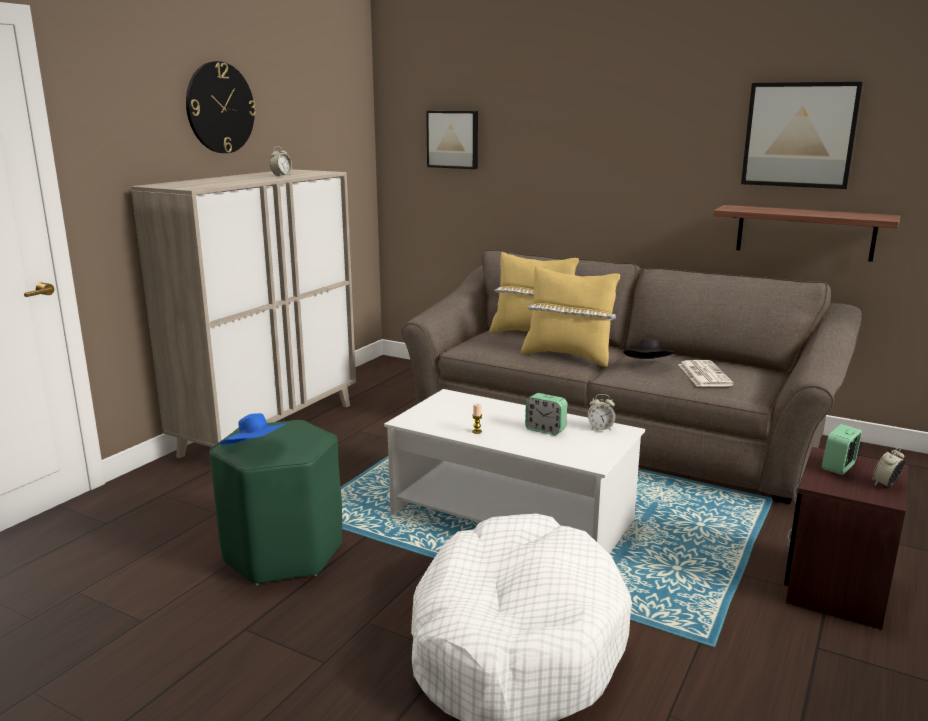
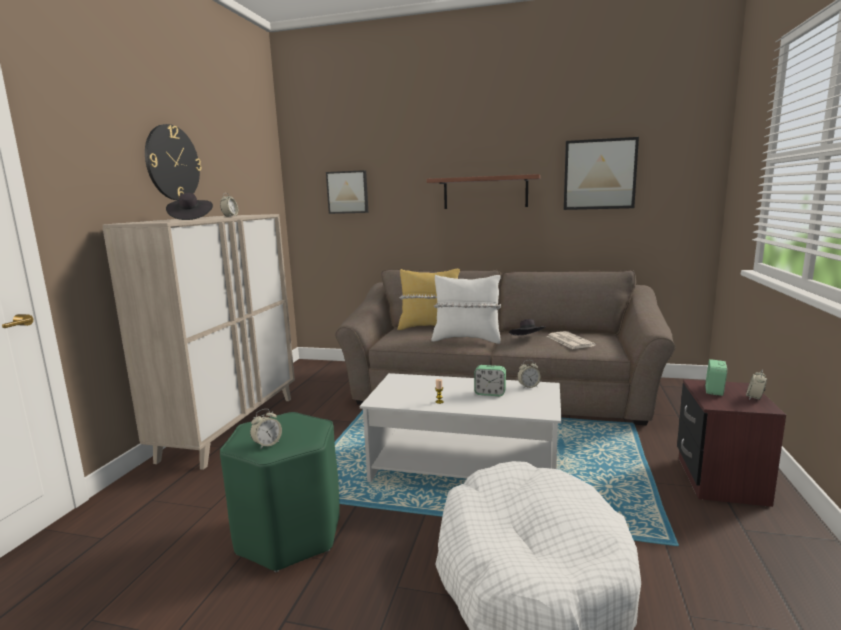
camera: 15 degrees left, 5 degrees down
(230, 180) = (190, 219): none -> black hat
(256, 450) = (267, 444): blue hat -> alarm clock
(568, 356) = (466, 339): yellow pillow -> white pillow
(805, 232) = (608, 239): shelf -> shelf (485, 192)

